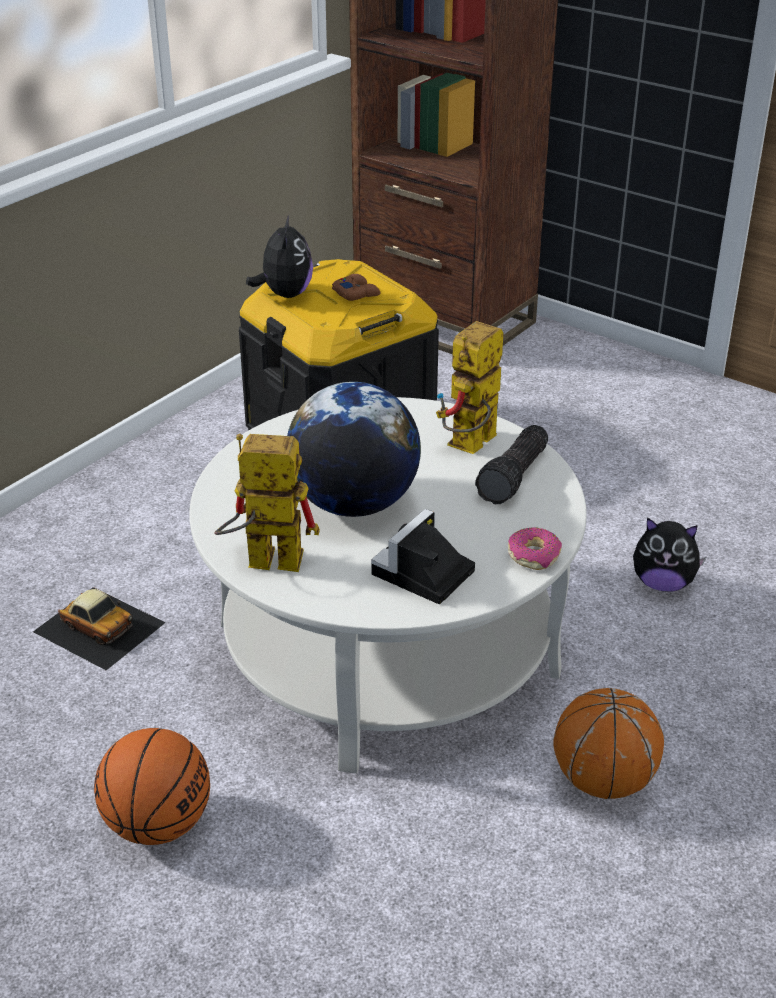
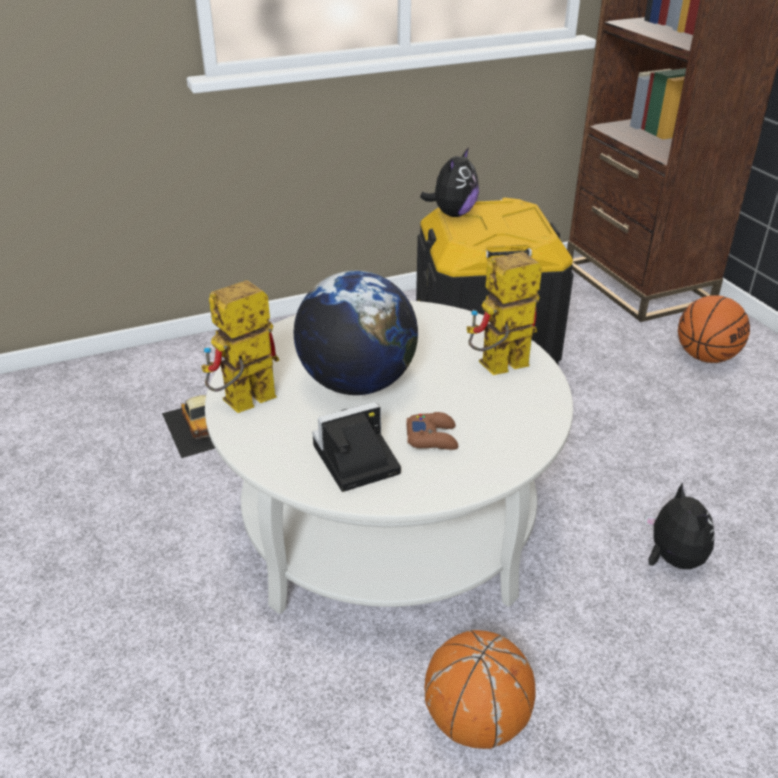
camera: 30 degrees right, 0 degrees up
(158, 824) = (113, 587): basketball -> basketball (706, 357)
(262, 562) = (242, 405): toy robot -> toy robot turned 75 degrees counterclockwise
(356, 293) = (508, 226): brown game controller -> brown game controller (432, 437)
(515, 477) = (513, 406): flashlight -> none
(534, 555) = (465, 480): donut -> none
(662, 583) = (672, 559): plush toy -> plush toy turned 150 degrees counterclockwise

